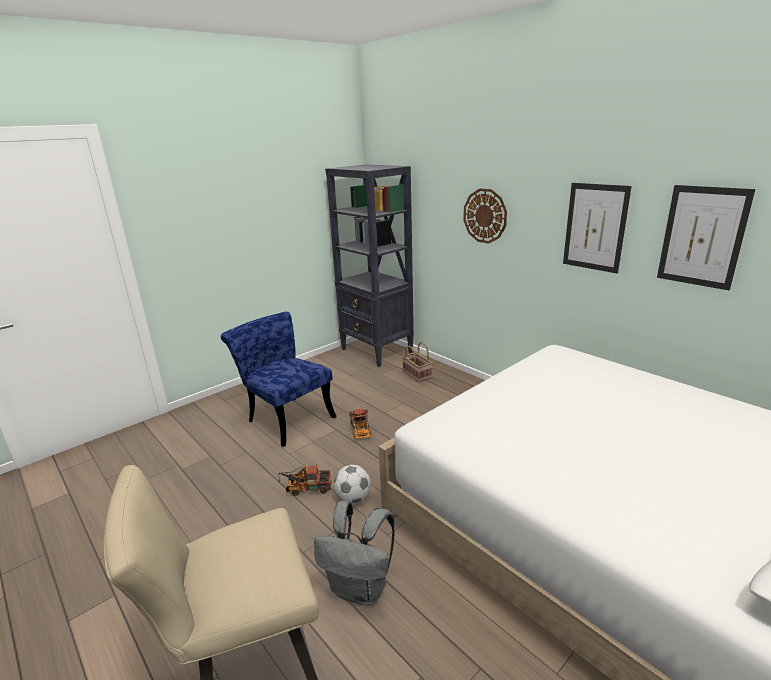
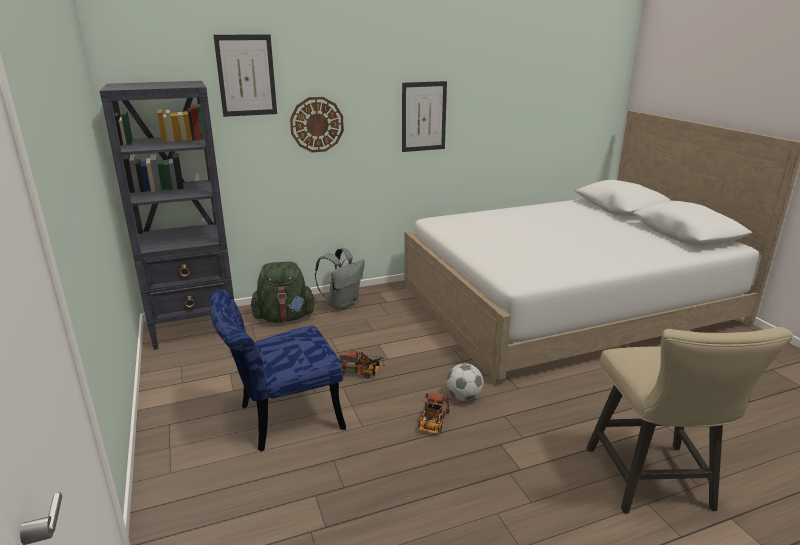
camera: 70 degrees left, 0 degrees up
(360, 588) = (572, 413): grey backpack -> grey backpack (342, 304)
(418, 375) = (284, 318): basket -> green backpack
(702, 237) = (491, 110): picture -> picture (246, 75)

